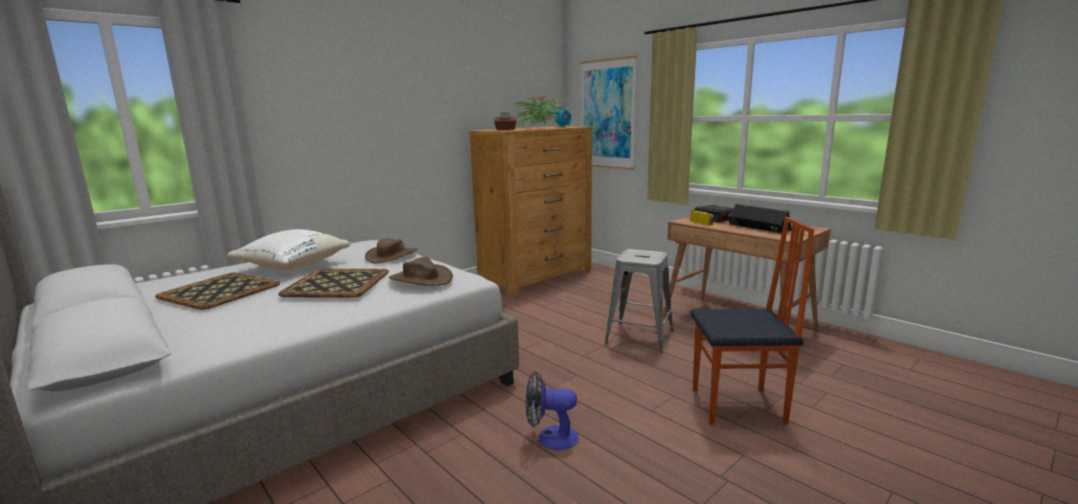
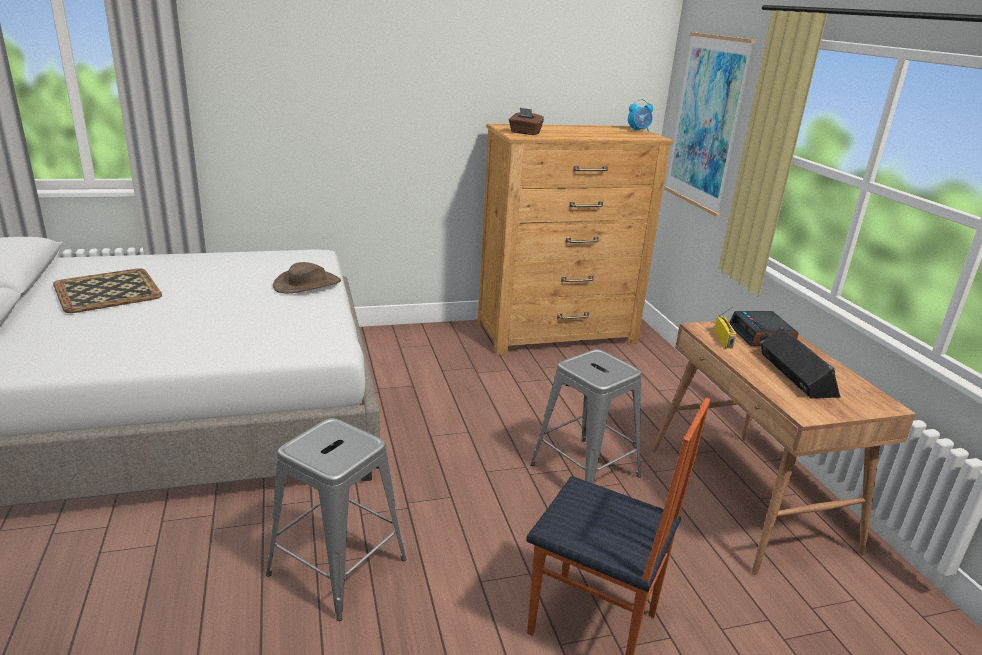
camera: 25 degrees right, 10 degrees up
(292, 266) = (205, 272): white pillow -> none
(336, 283) = (202, 313): tray -> none
(421, 279) = (280, 332): brown hat -> none
(539, 128) = (590, 132): potted plant -> none
(550, 437) = (337, 566): fan -> grey stool

